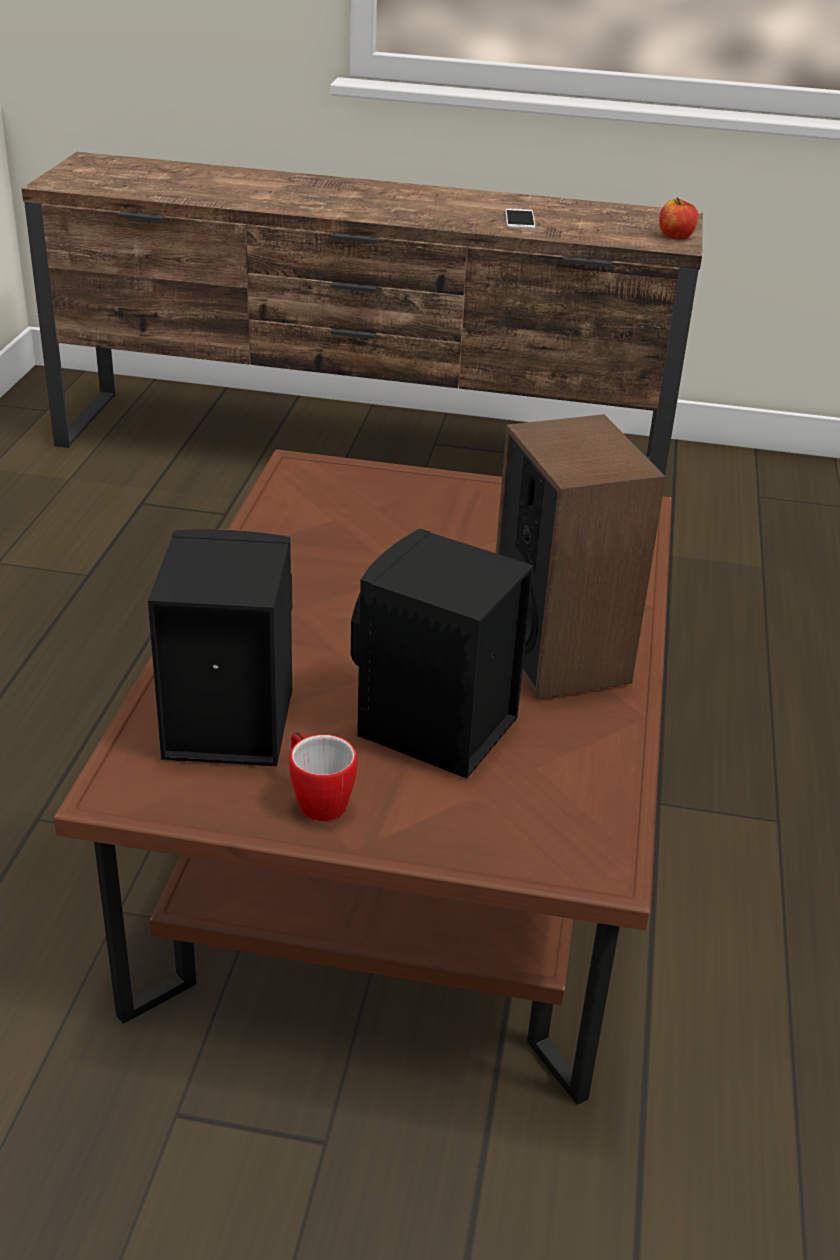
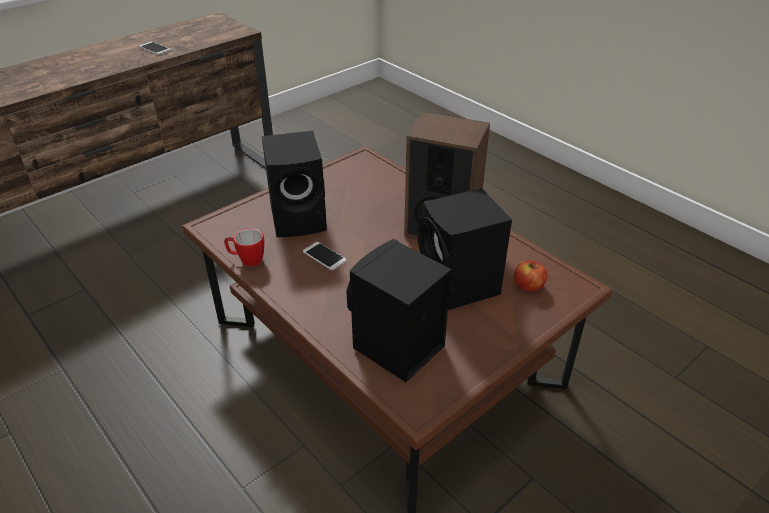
camera: 50 degrees left, 5 degrees up
(316, 799) = (477, 344): mug -> mug (247, 259)
(351, 579) = (324, 256): none -> phone
(408, 524) = (300, 218): none -> black speaker
(676, 236) = (234, 27): apple -> apple (528, 285)

